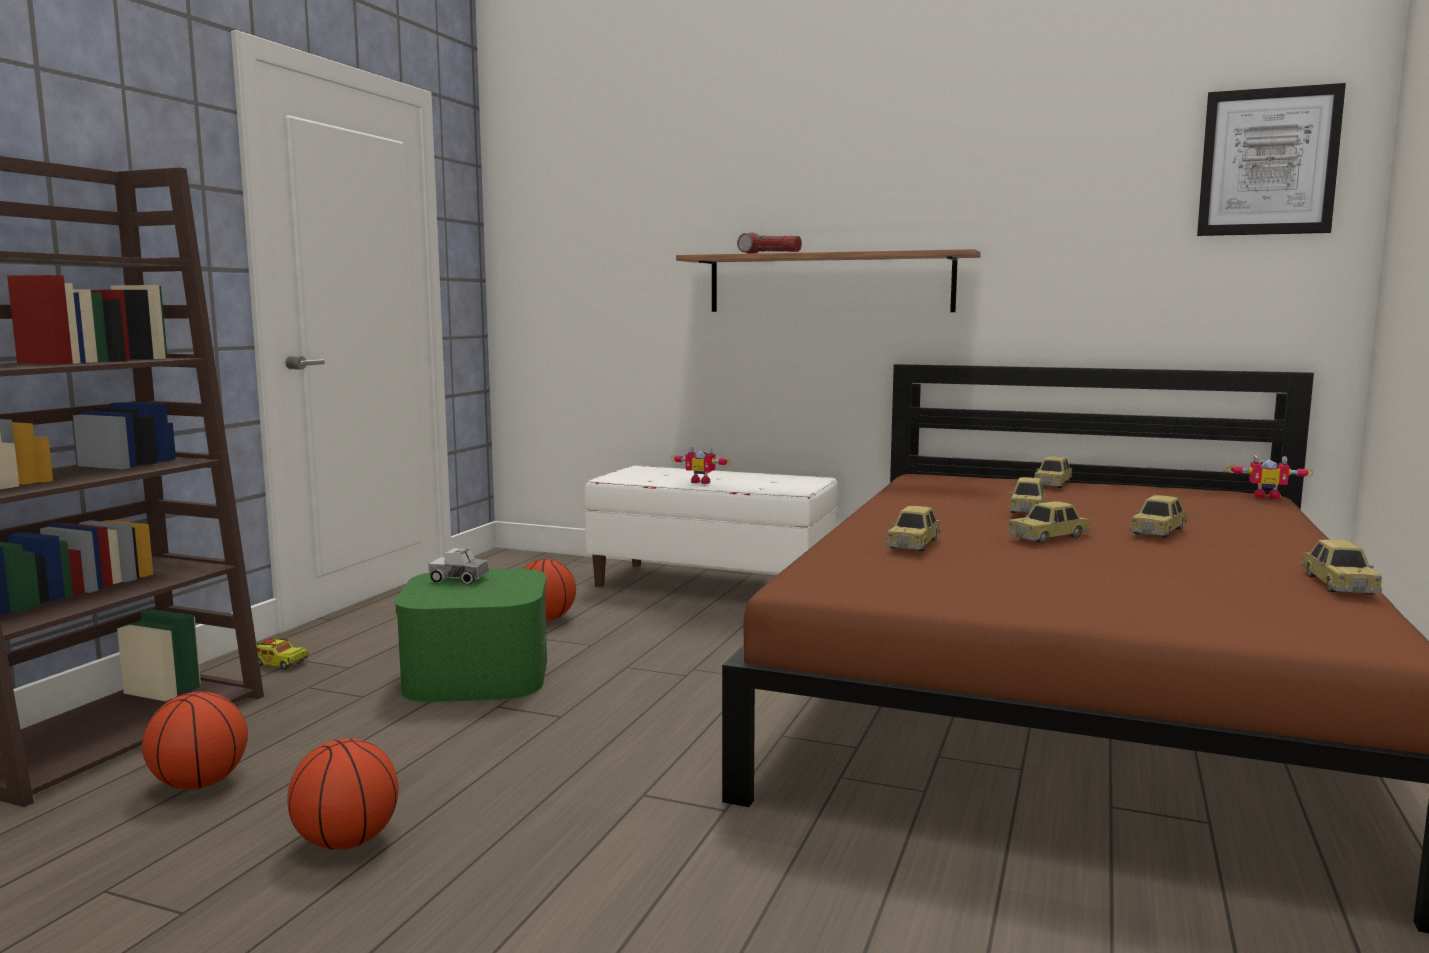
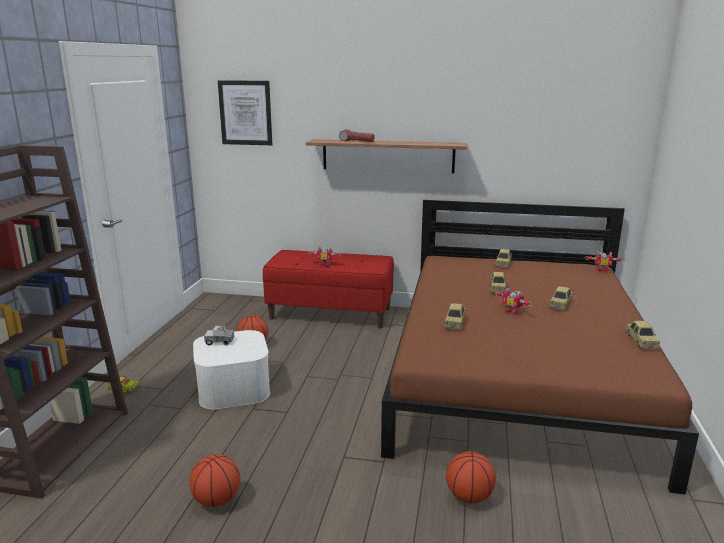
camera: 10 degrees left, 10 degrees up
(200, 784) = (125, 474): basketball -> basketball (469, 497)
(476, 674) = (233, 388): green storage box -> white storage box
(713, 584) = (331, 313): white bench -> red bench
(1049, 537) = (513, 311): toy car -> toy robot
(1268, 162) = (609, 105): picture -> picture (245, 113)

